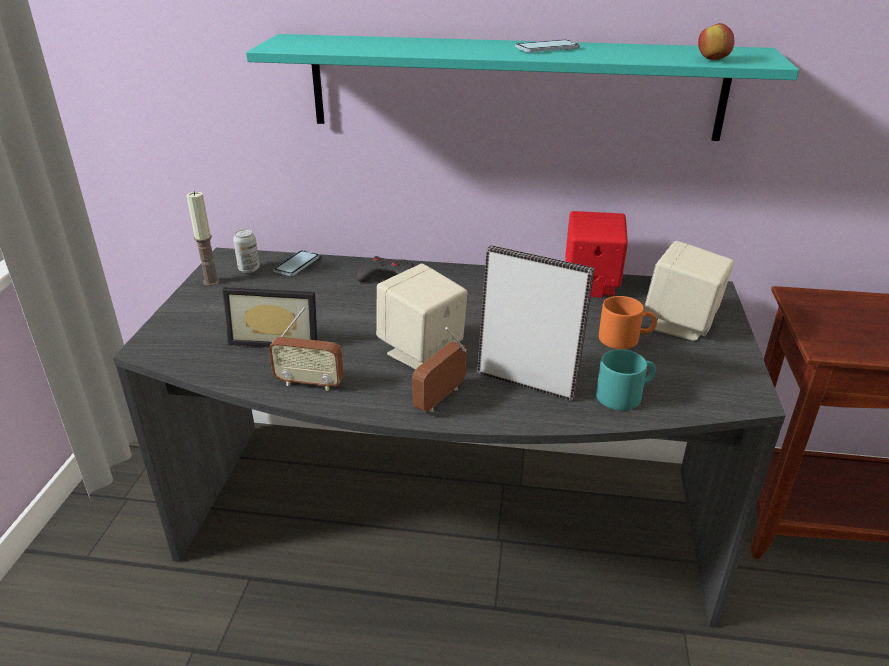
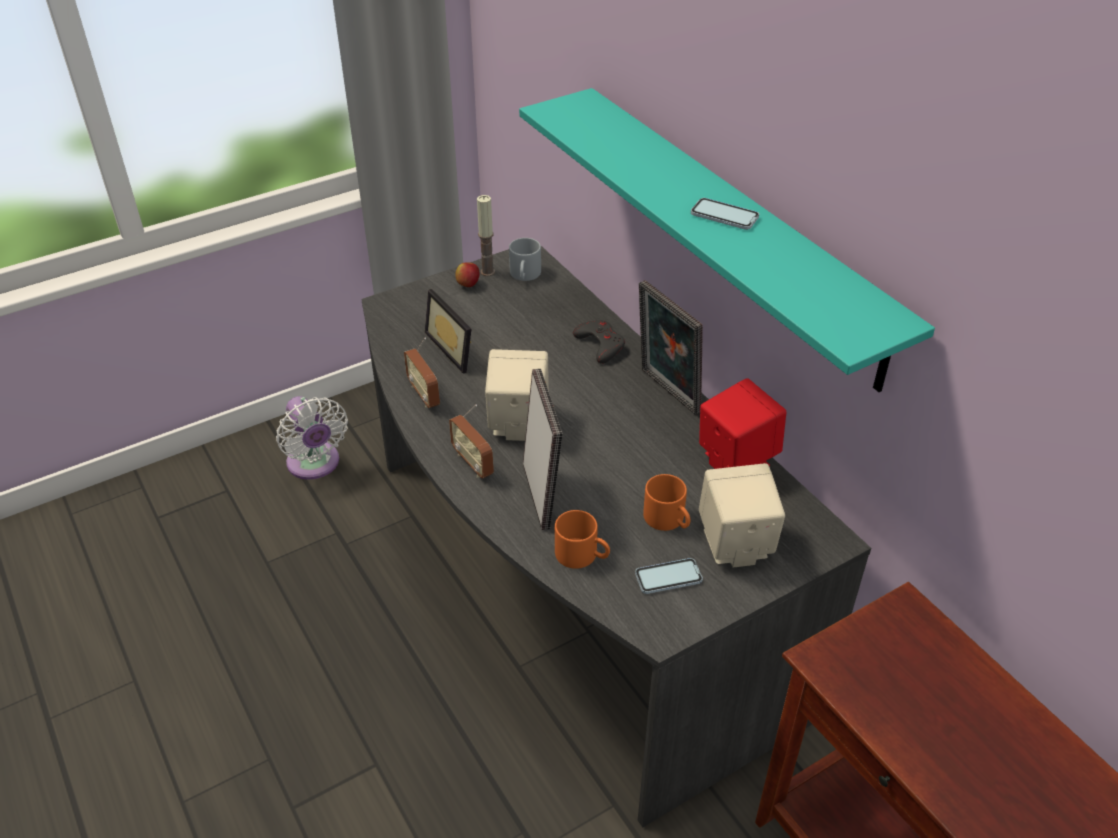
camera: 50 degrees right, 10 degrees up
(87, 615) = (315, 465): none -> white fan
(249, 269) = (525, 275): can -> grey mug
(297, 264) = (560, 291): phone -> phone (668, 577)
(440, 398) = (473, 463): radio -> radio turned 120 degrees counterclockwise
(482, 277) = (666, 392): none -> picture frame
(624, 394) = (583, 555): turquoise mug -> orange mug
(712, 60) = (811, 309): apple -> apple (468, 284)

